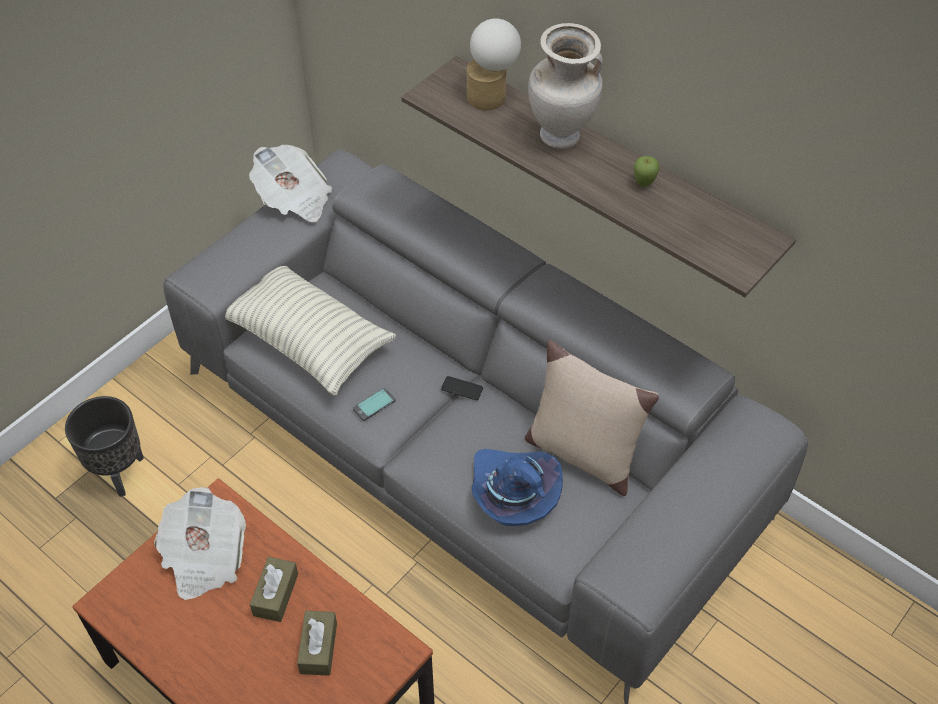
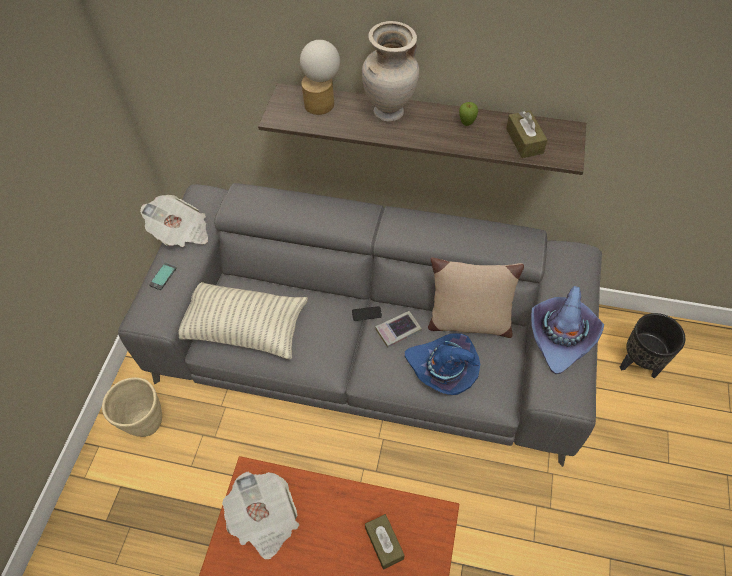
camera: 25 degrees left, 5 degrees up
(120, 473) = (144, 478): black planter -> black planter (638, 364)
(157, 413) = (146, 422): none -> beige planter
(275, 594) = (331, 520): brown tissue box -> brown tissue box (524, 141)
(374, 405) = (317, 352): phone -> phone (163, 277)
(486, 424) = (398, 331): none -> book
(674, 512) = (561, 335): none -> purple hat

